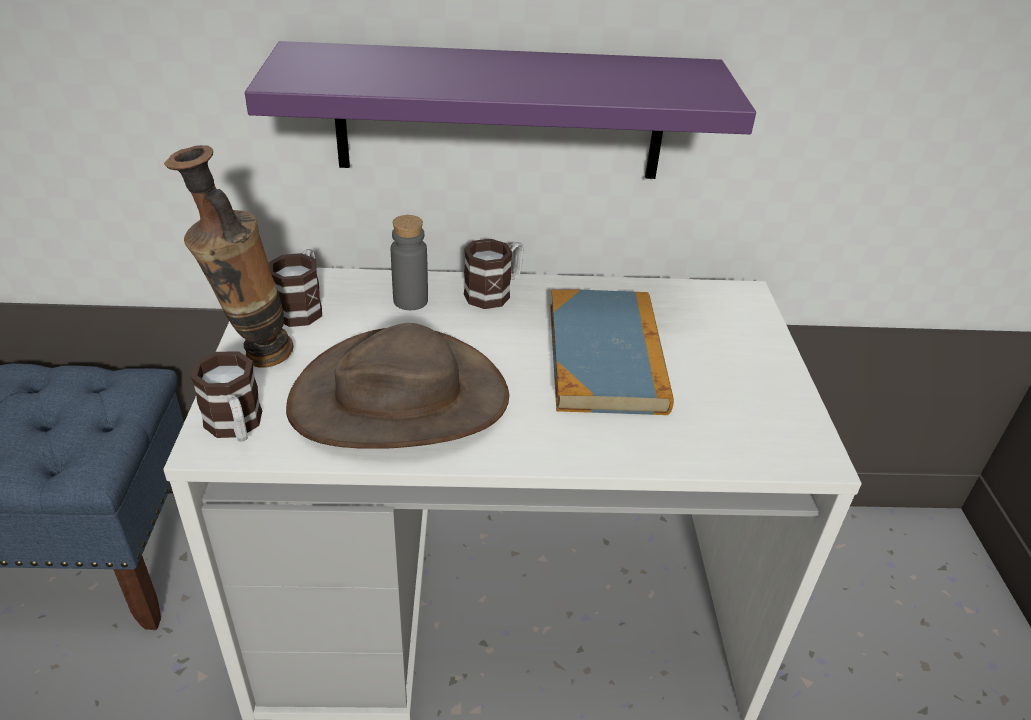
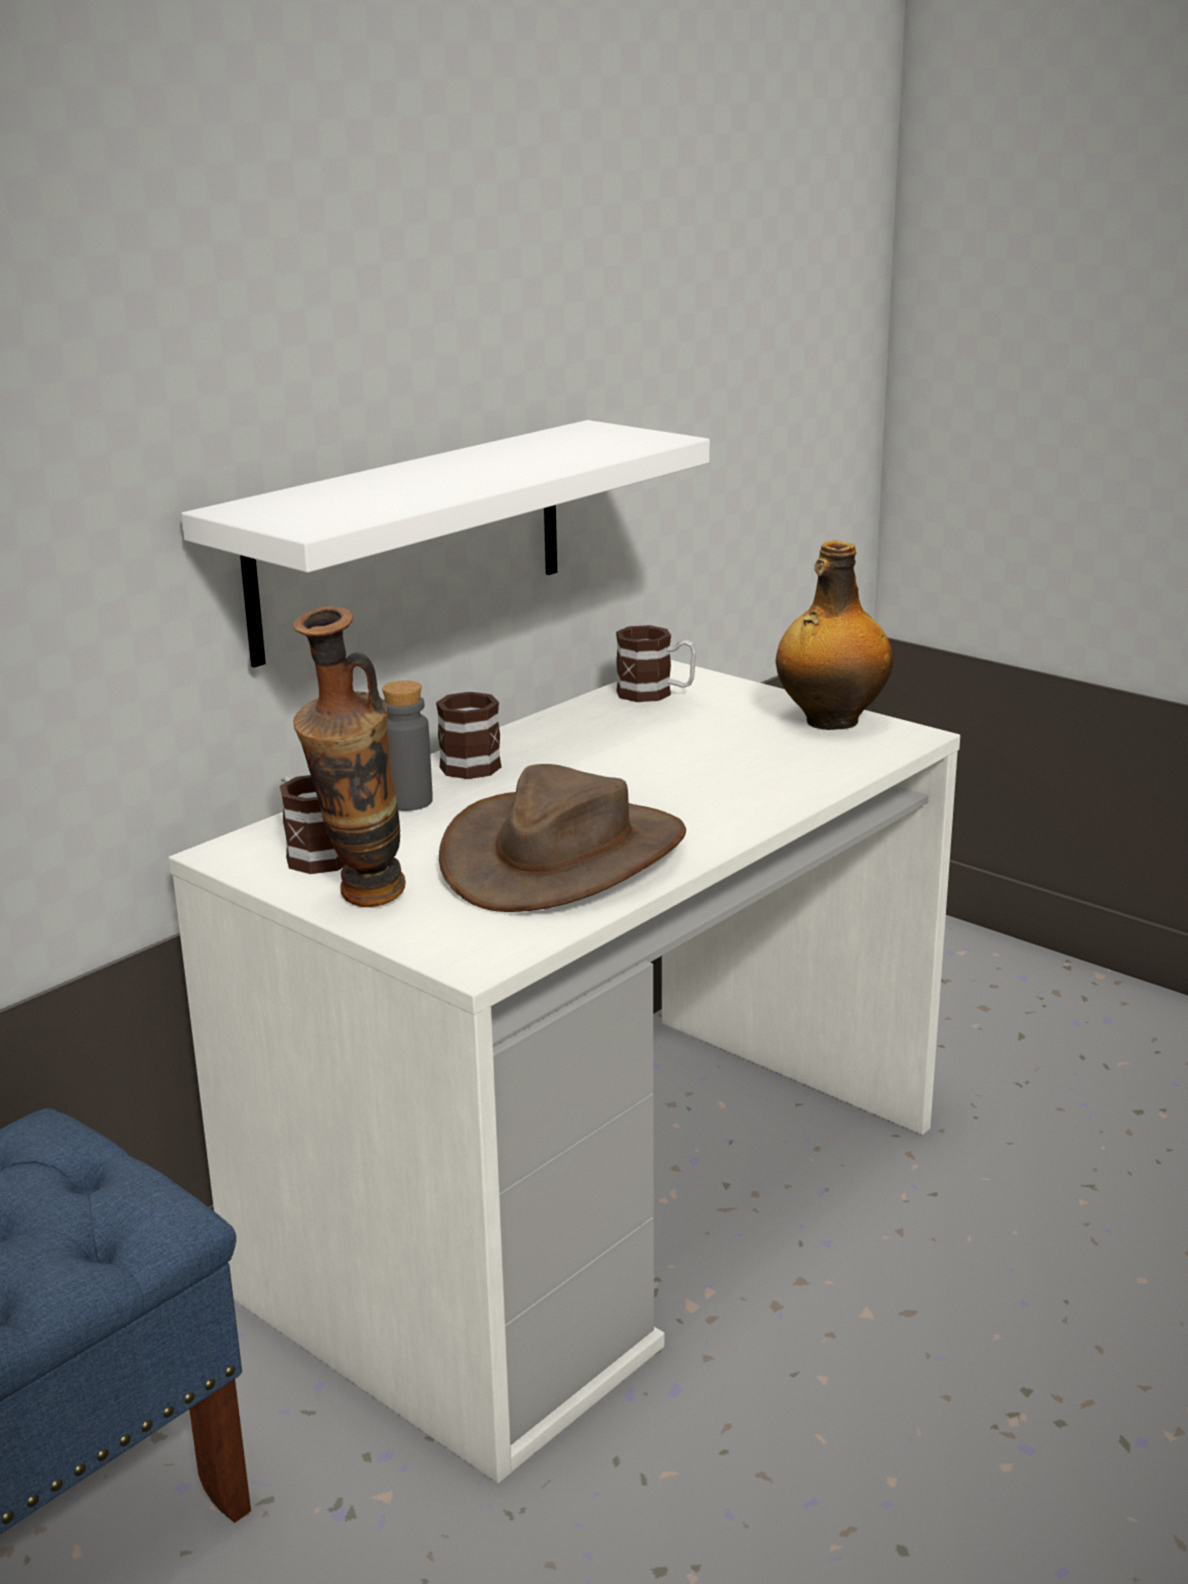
camera: 45 degrees left, 15 degrees down
(236, 427) = (469, 941): mug -> mug (655, 693)
(500, 113) = (410, 539): purple shelf -> white shelf
(606, 356) = (660, 754): book -> none
(775, 402) = (830, 721): none -> bottle

